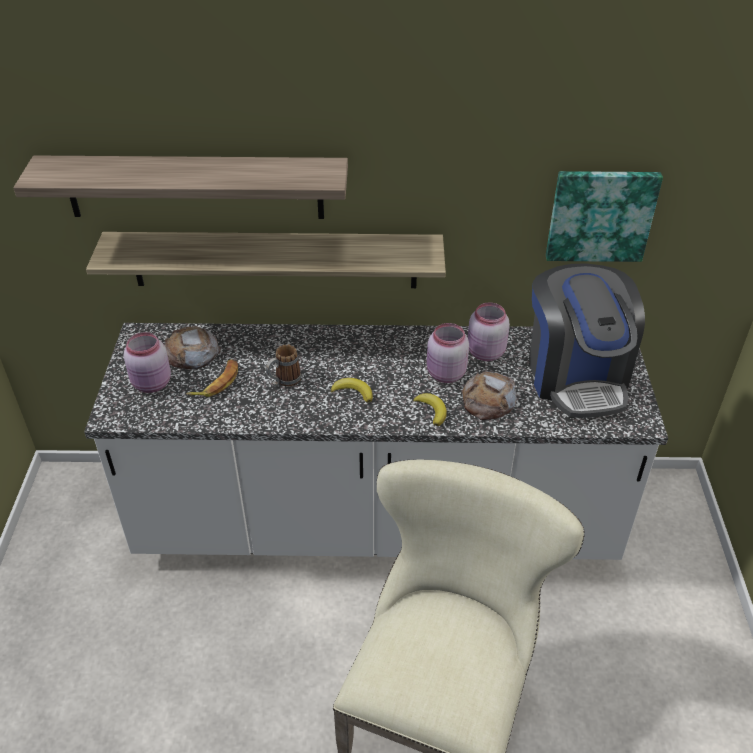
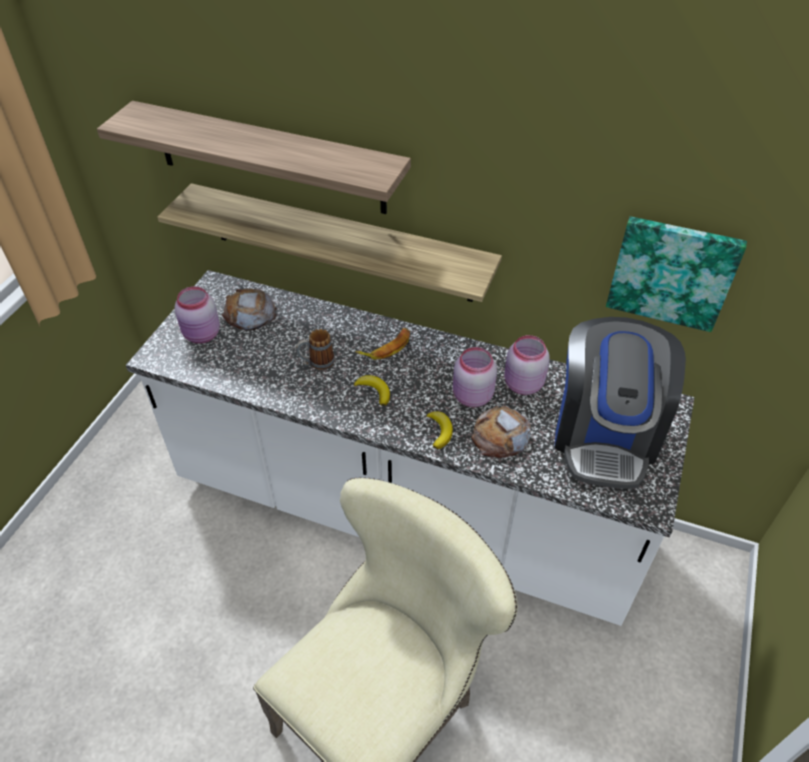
camera: 20 degrees right, 5 degrees up
(217, 382) = (257, 348): banana -> banana (386, 347)

